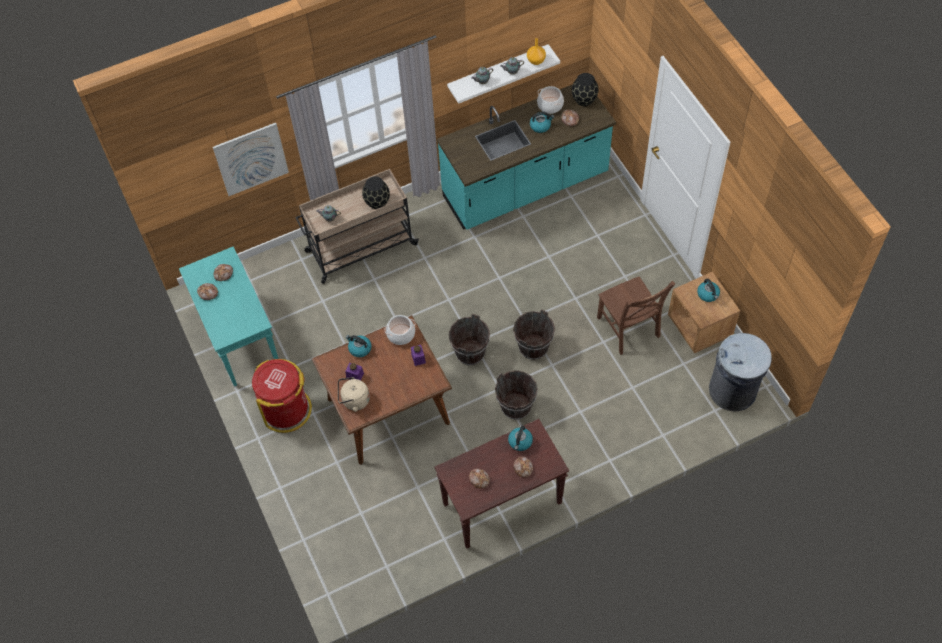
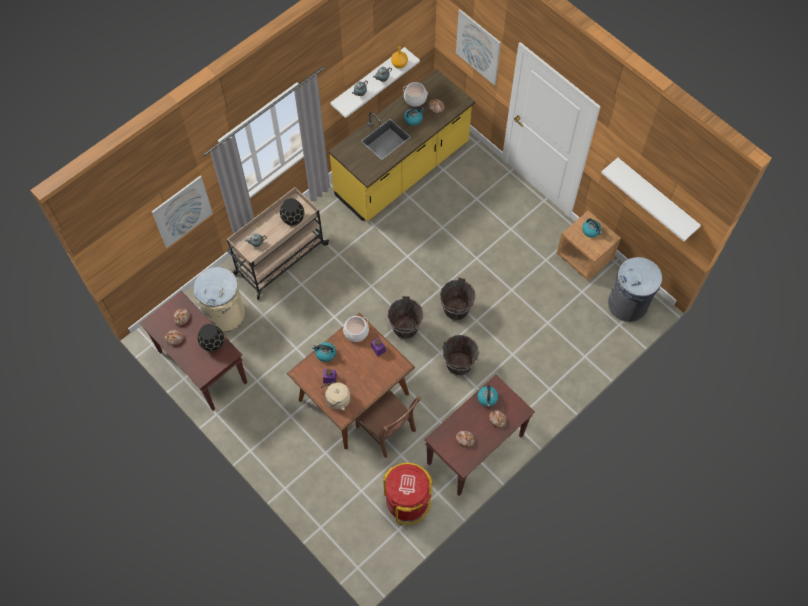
camera: 20 degrees left, 5 degrees up
(239, 338) = (201, 367): turquoise console table -> brown console table
(283, 290) = (225, 314): none -> beige trash can
(286, 409) = (266, 419): red trash can -> red trash can (408, 501)
(525, 187) = (403, 170): turquoise counter -> yellow counter
(584, 100) = (442, 87): black vase -> black vase (213, 344)
(626, 59) = (478, 47): none -> picture
(629, 329) = (529, 273): brown chair -> brown chair (387, 431)
(775, 261) = (656, 196): none -> white shelf

